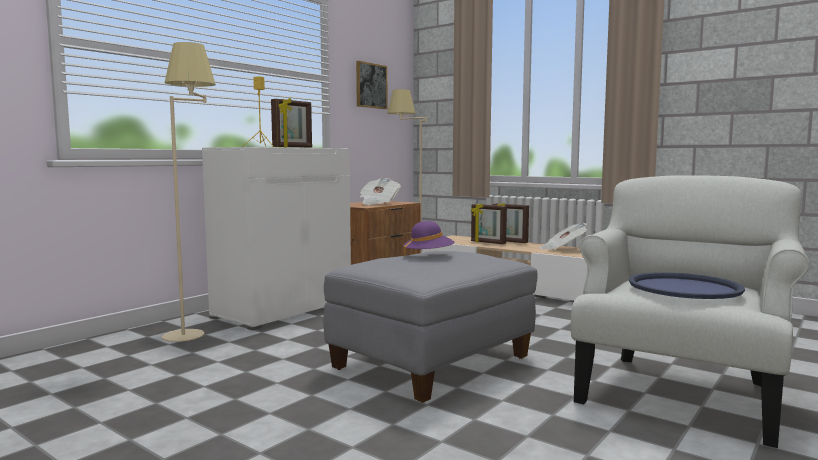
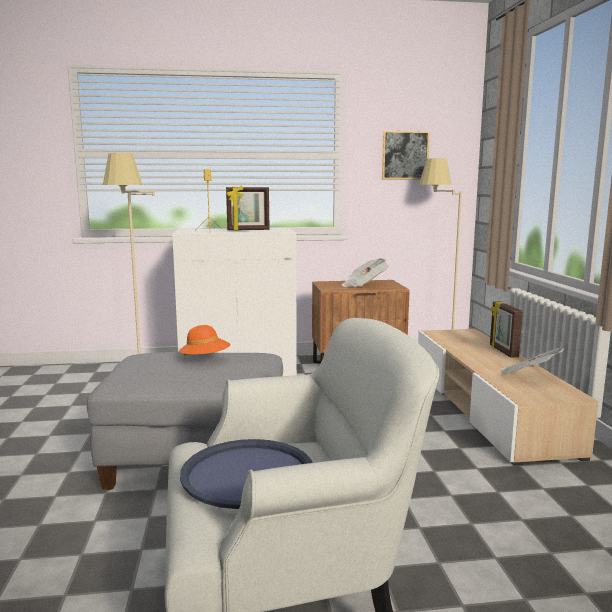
camera: 45 degrees right, 5 degrees up
(428, 256) = (205, 359): purple hat -> orange hat
(487, 243) = (473, 347): picture frame -> none

